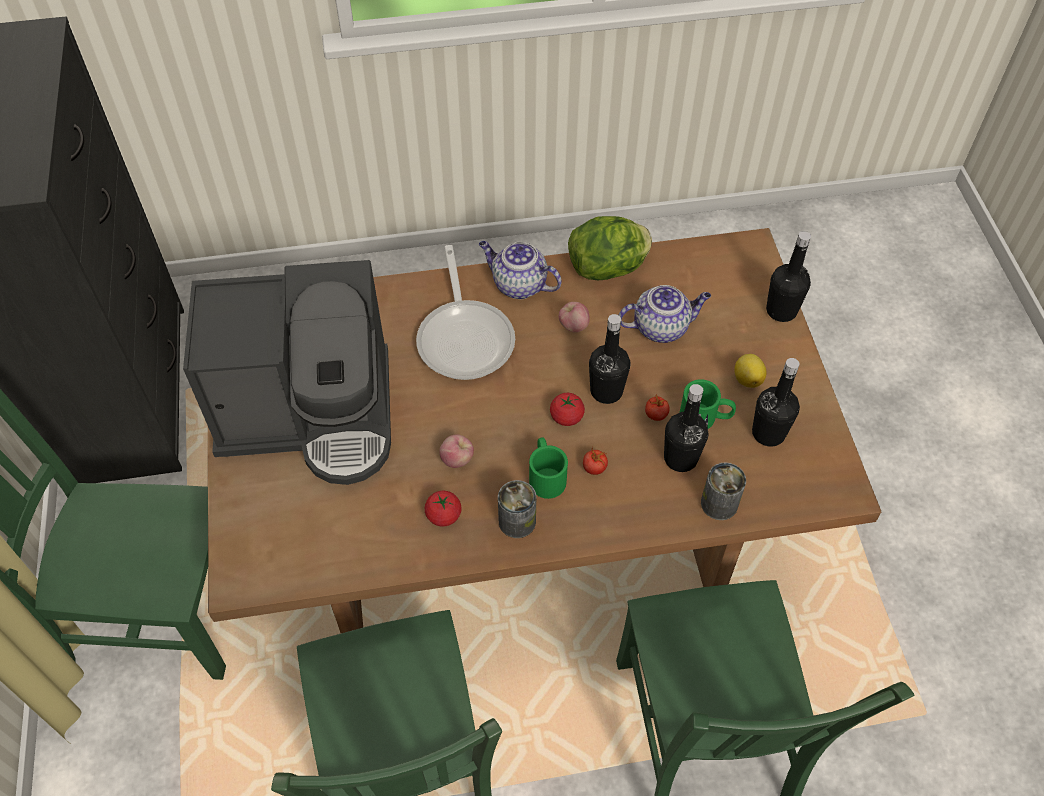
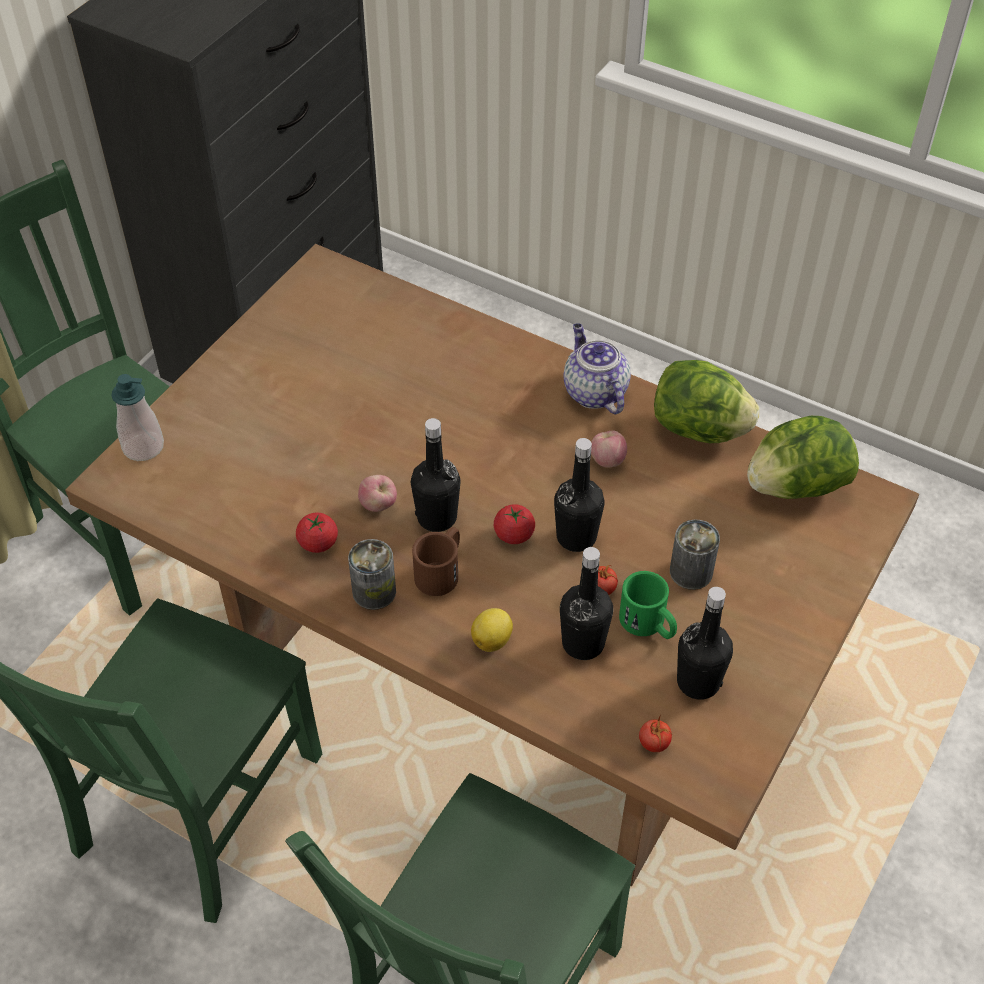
camera: 40 degrees right, 5 degrees down
(237, 537) = (143, 447): none -> soap dispenser
(312, 414) = (299, 388): coffee machine -> none
(465, 337) = (496, 407): frying pan -> none
(545, 475) = (441, 570): green mug -> brown mug
(594, 468) = (491, 595): tomato -> tomato (654, 743)
(661, 327) = (695, 515): teapot -> none
(699, 268) = (795, 486): none -> lettuce
(719, 503) = (576, 709): can -> can (691, 572)
(747, 378) = (732, 618): lemon -> lemon (492, 640)
(781, 310) = (842, 579): black bottle -> black bottle (437, 517)

